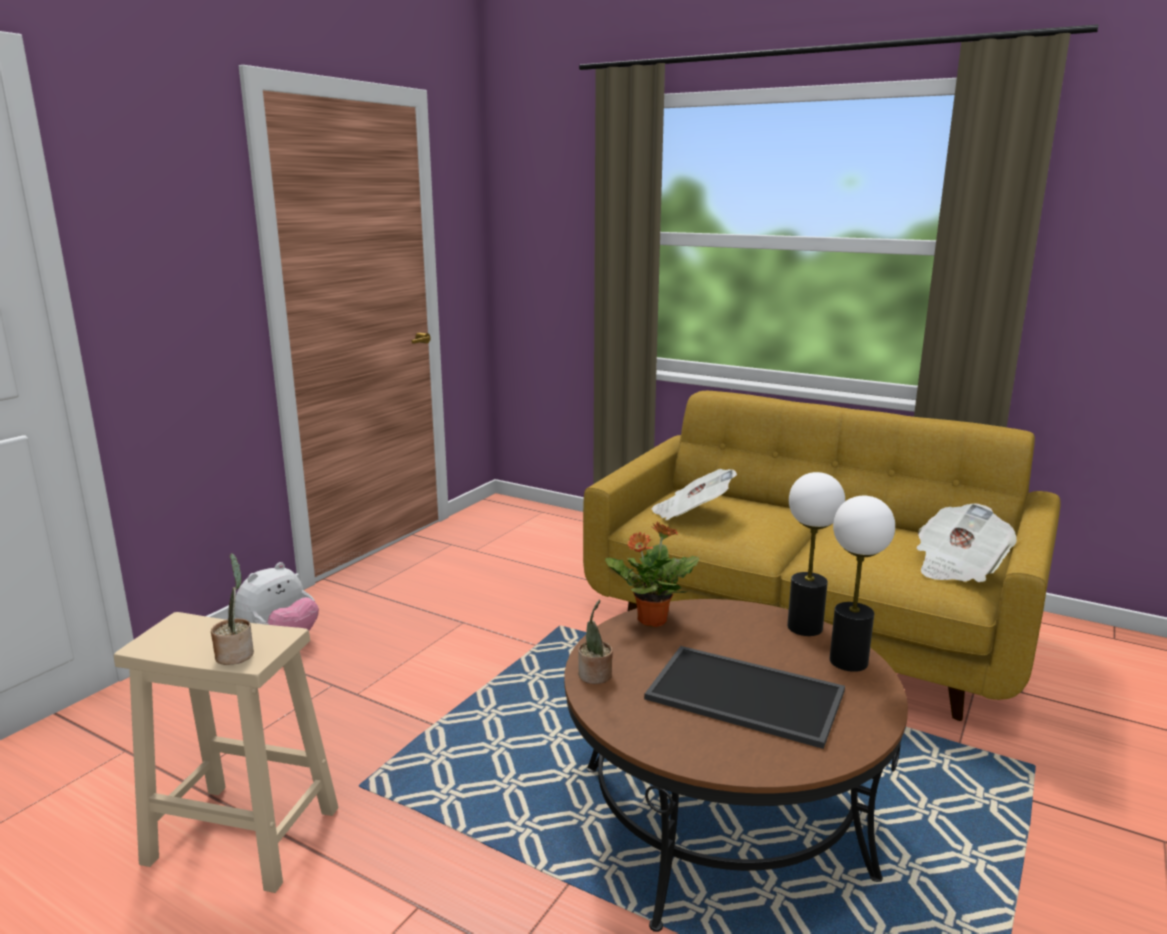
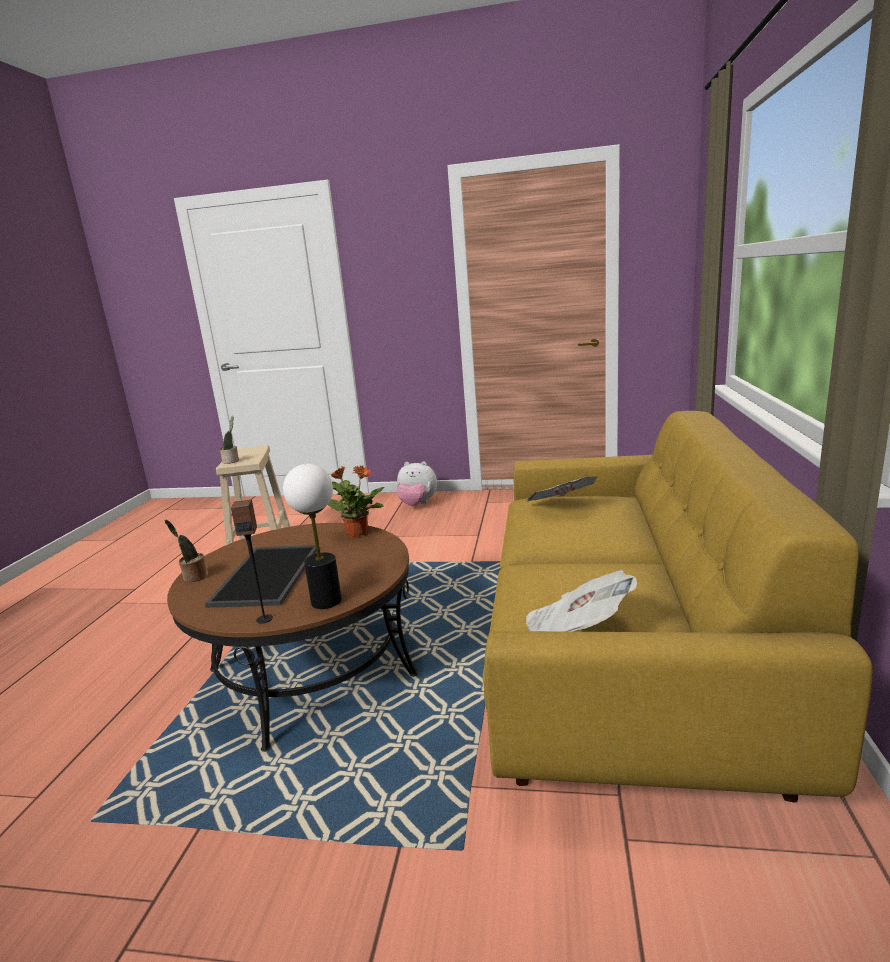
camera: 70 degrees right, 0 degrees up
(595, 676) = (278, 535): potted plant -> potted plant (193, 577)
(804, 627) = (375, 578): table lamp -> none
(877, 704) = (264, 619): none -> speaker

